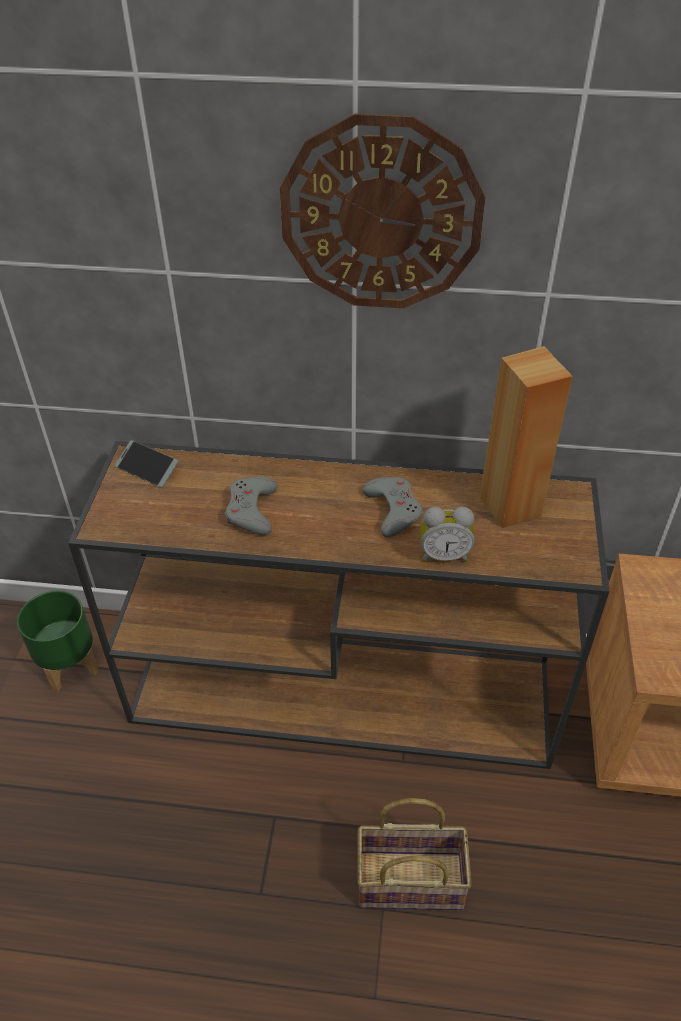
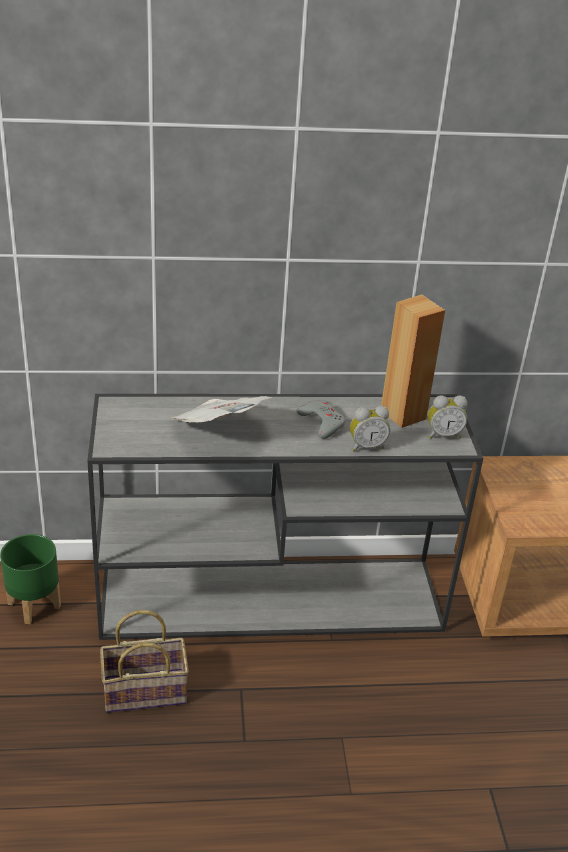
camera: 15 degrees left, 10 degrees down
(147, 469) = (129, 410): phone -> none
(252, 510) = (219, 430): grey game controller -> newspaper
(346, 691) = (274, 597): brown console table -> grey console table
(381, 216) = (310, 212): wall clock -> none
(413, 879) = (359, 715): basket -> basket (147, 690)
(559, 545) = (443, 435): none -> alarm clock

